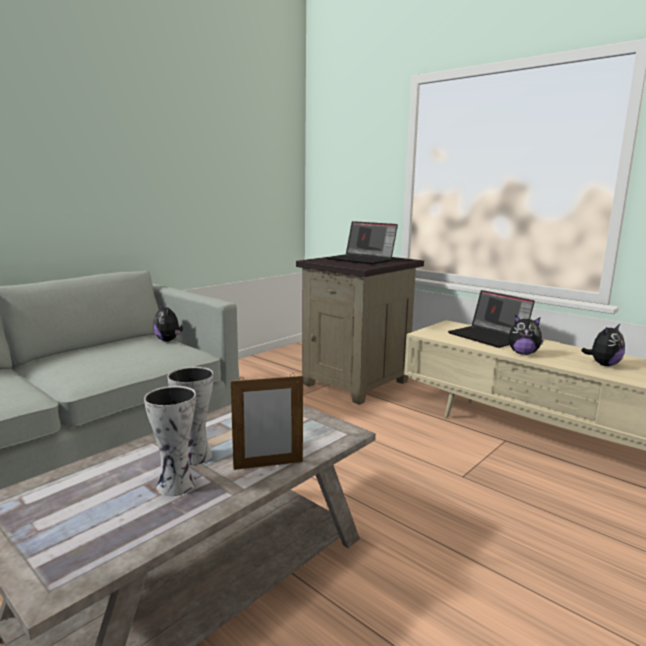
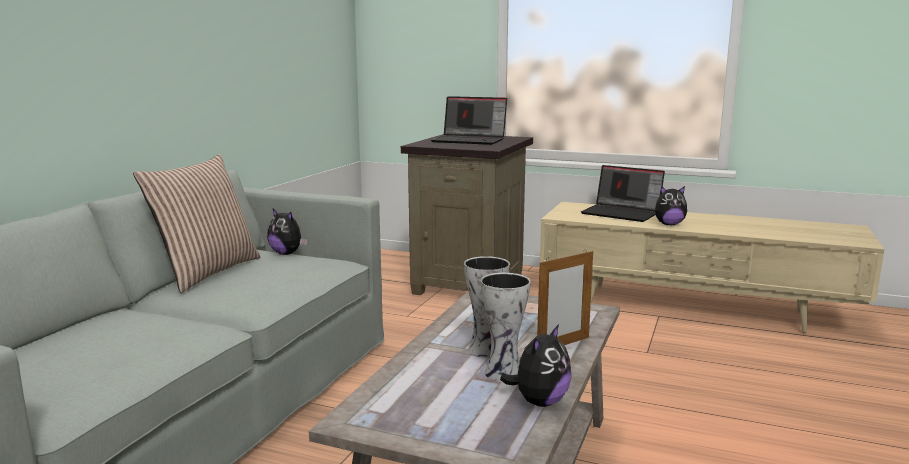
camera: 20 degrees left, 0 degrees up
(92, 348) = (207, 272): none -> pillow
(603, 364) = (743, 226): plush toy -> plush toy (539, 402)

